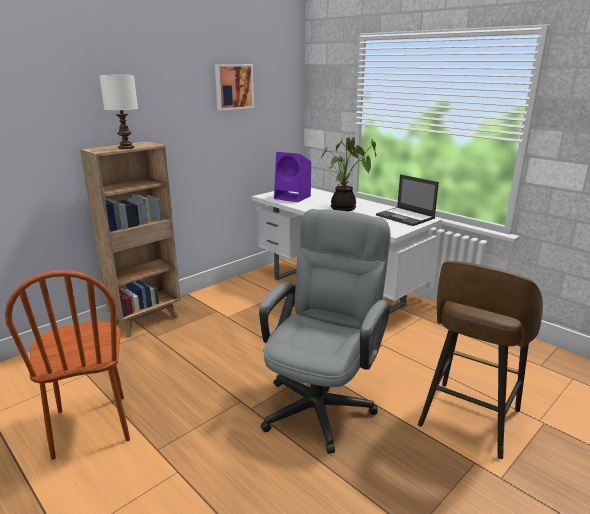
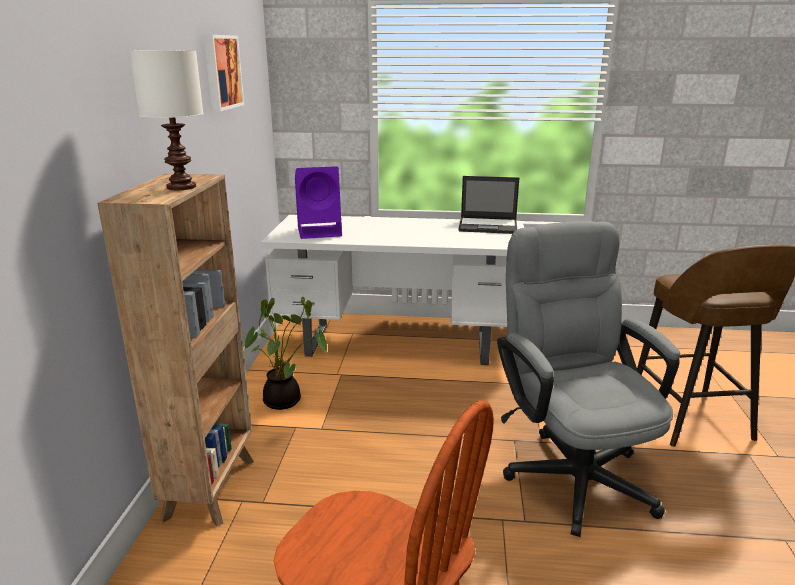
camera: 40 degrees left, 0 degrees up
(345, 209) = (411, 231): potted plant -> potted plant (285, 401)

